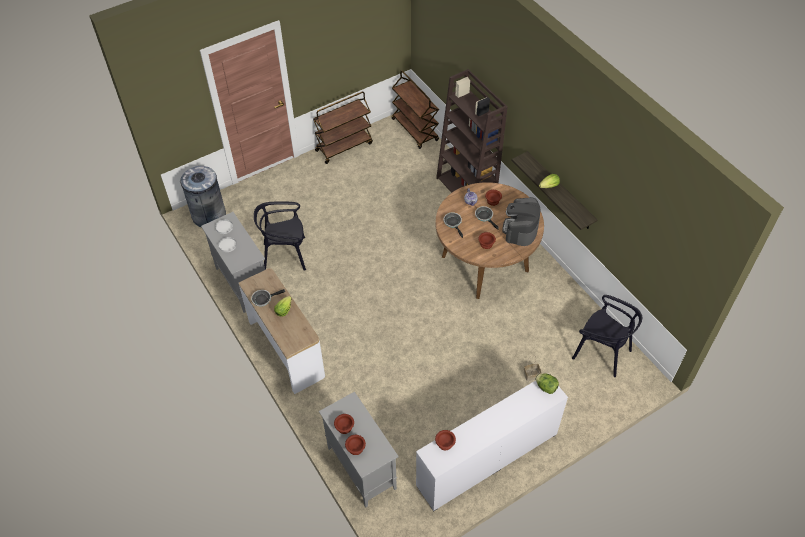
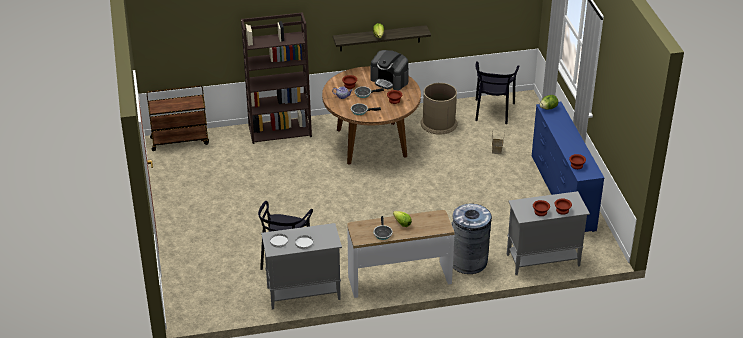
camera: 70 degrees left, 15 degrees down
(209, 215) = (194, 302): grey trash can -> grey trash can (468, 261)
(344, 146) = (166, 190): brown cart -> none
(487, 459) = (562, 192): white dresser -> blue dresser
(549, 309) = (439, 123): none -> brown trash can
(601, 352) = (493, 111): black chair -> black chair turned 135 degrees clockwise

